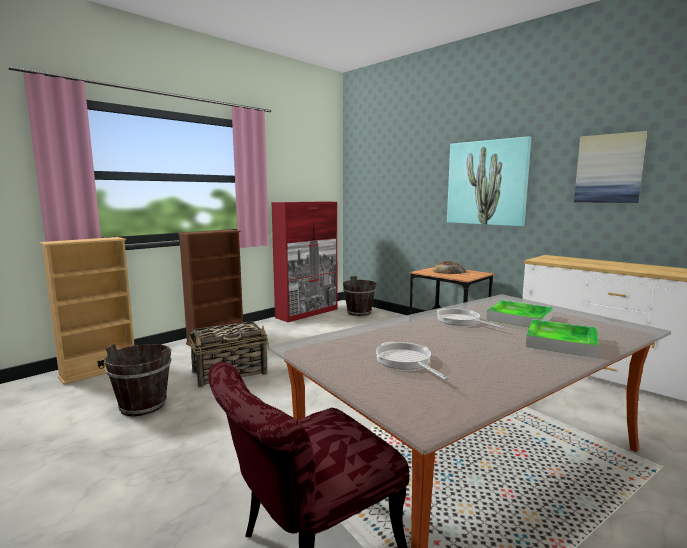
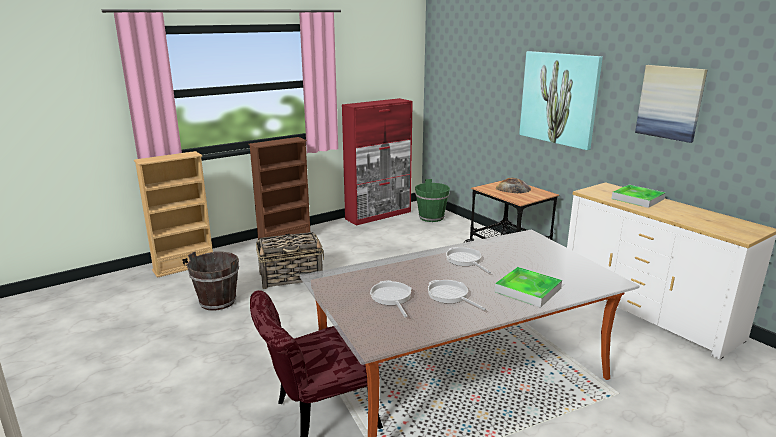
camera: 10 degrees right, 10 degrees up
(359, 312) = (431, 217): brown bucket -> green bucket
(477, 354) = (450, 295): none -> frying pan
(519, 318) = (518, 261): tray -> tray (637, 199)

